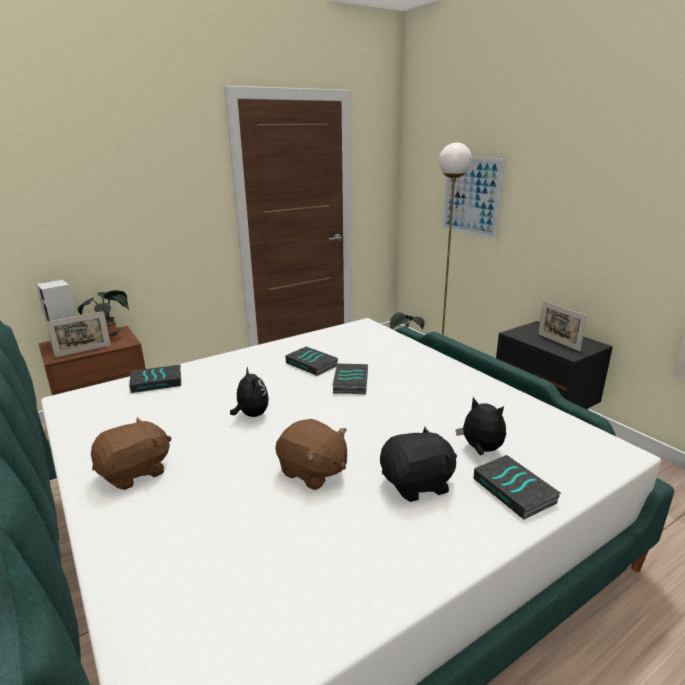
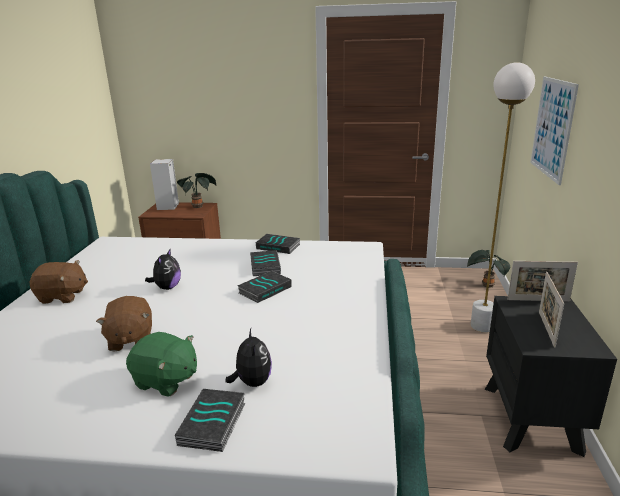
camera: 40 degrees right, 0 degrees up
(83, 351) = (168, 214): picture frame -> picture frame (538, 300)
(157, 382) = (161, 246): book -> book (279, 246)
(417, 484) = (166, 381): black plush toy -> green plush toy

